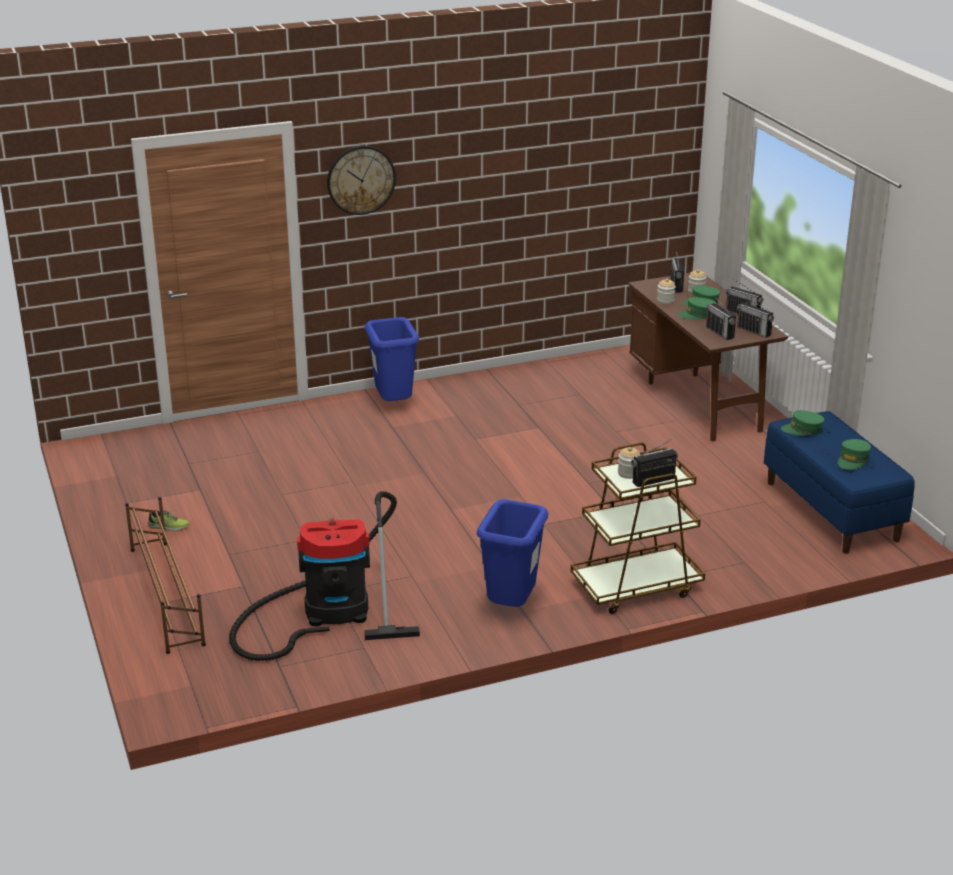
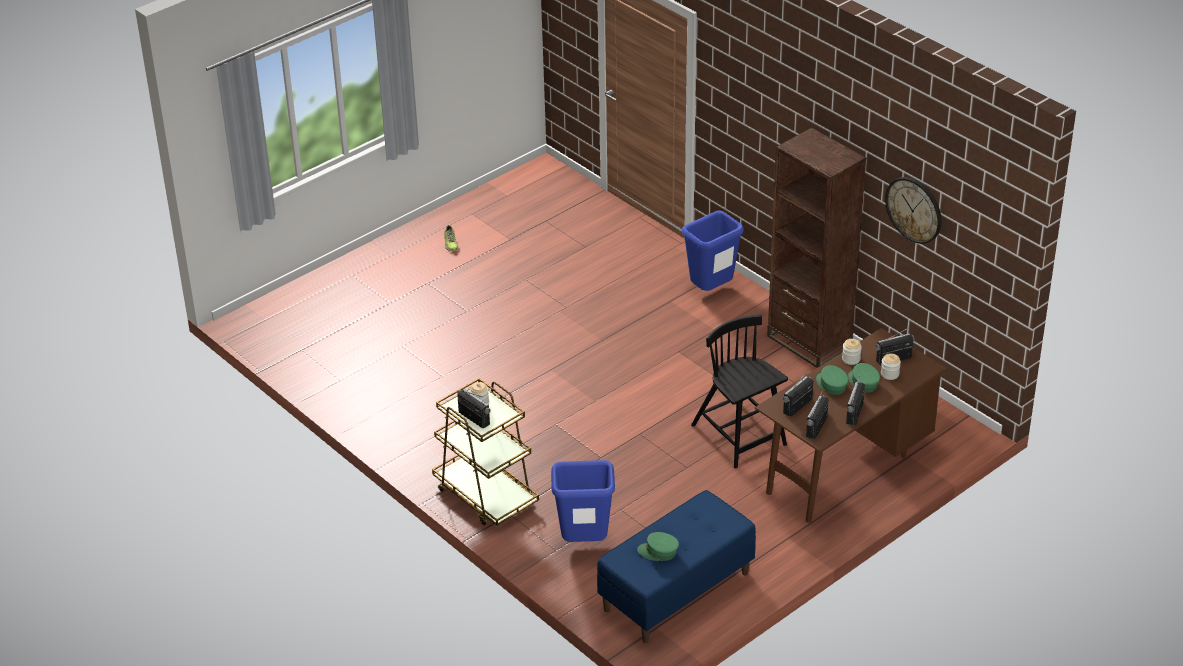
camera: 70 degrees right, 10 degrees up
(166, 595) = (362, 273): brown shoe rack -> none
(329, 613) = (374, 351): vacuum cleaner -> none
(361, 180) = (738, 91): wall clock -> wall clock (914, 209)
(509, 379) = (809, 342): none -> brown bookcase
(511, 607) = (424, 436): blue trash can -> blue trash can (585, 543)
(624, 437) = (739, 436): none -> black chair
(802, 430) = (702, 512): green cap -> none

